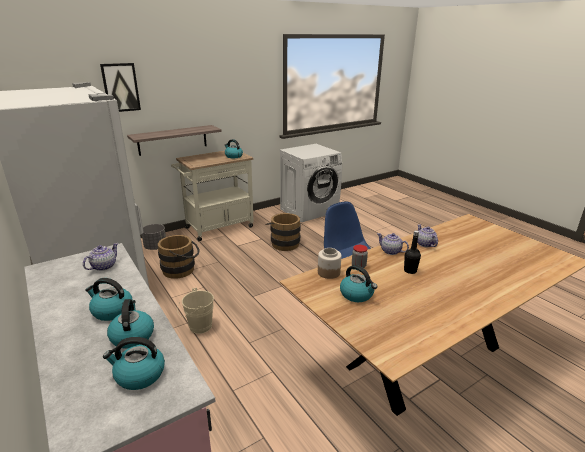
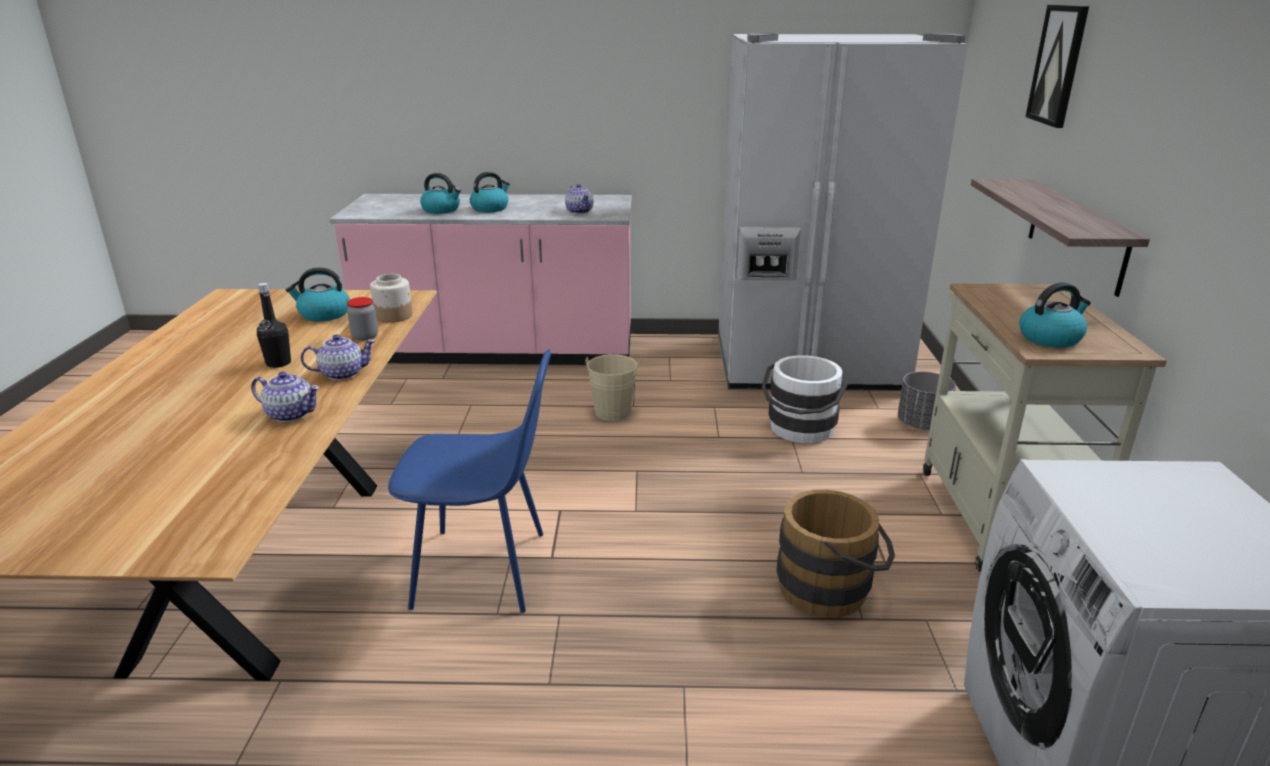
camera: 125 degrees right, 0 degrees up
(139, 375) = (394, 208): kettle -> none
(182, 270) = (800, 431): brown bucket -> white bucket

